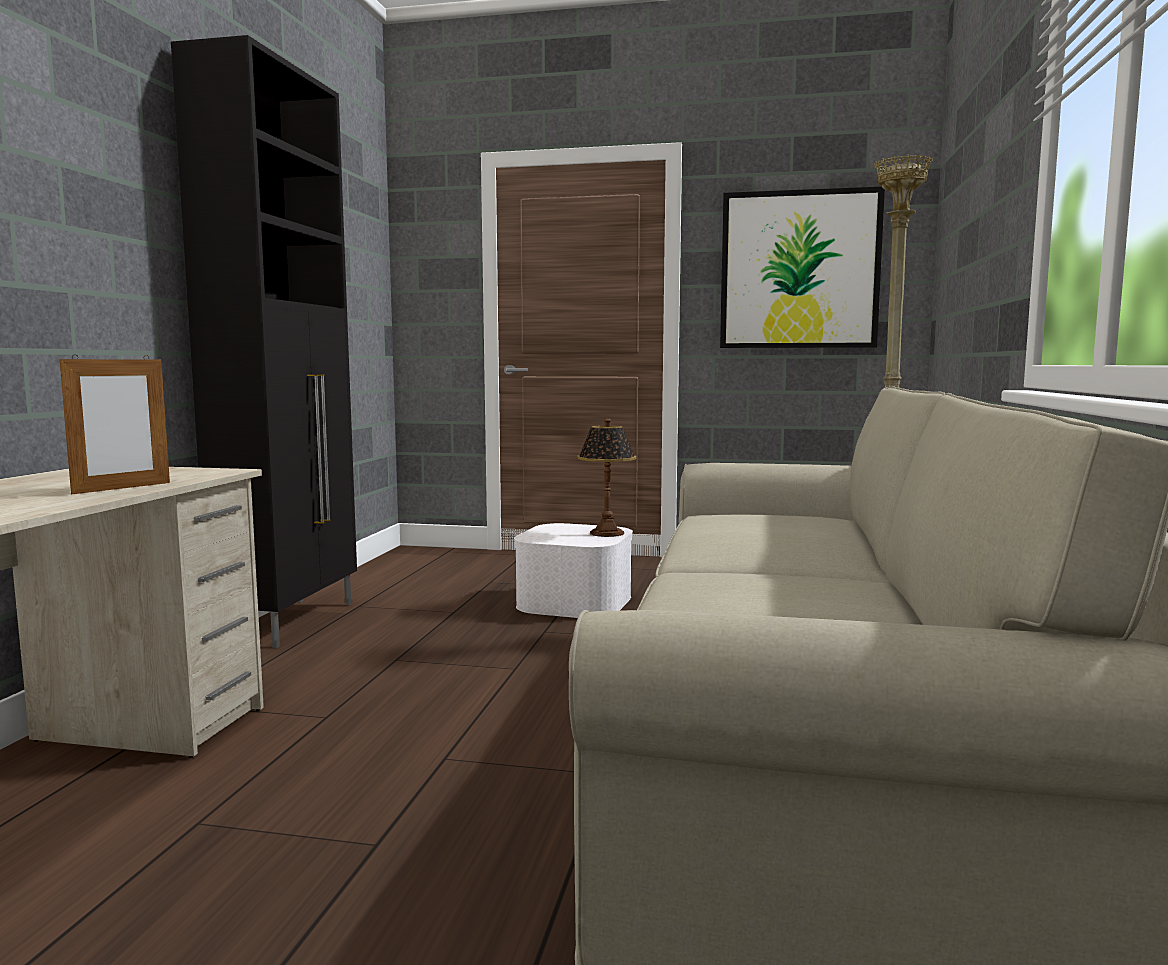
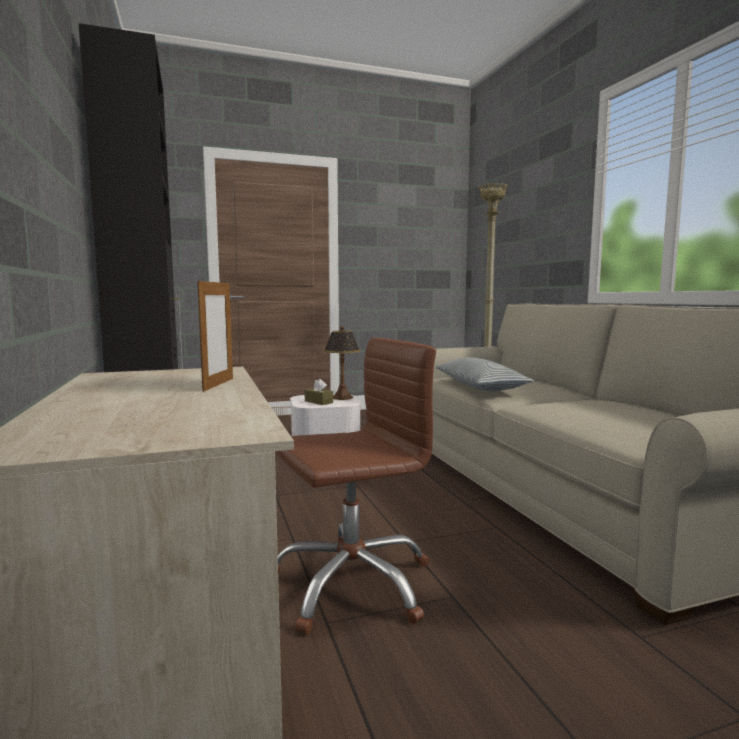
camera: 30 degrees left, 0 degrees up
(296, 788) = (351, 583): none -> brown office chair
(559, 535) = (318, 402): none -> brown tissue box
(715, 533) = (479, 386): none -> pillow
(799, 270) = (403, 240): picture -> none

